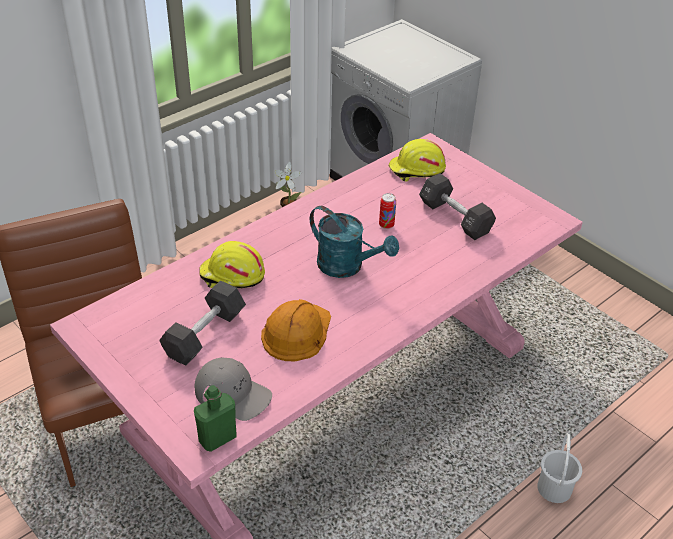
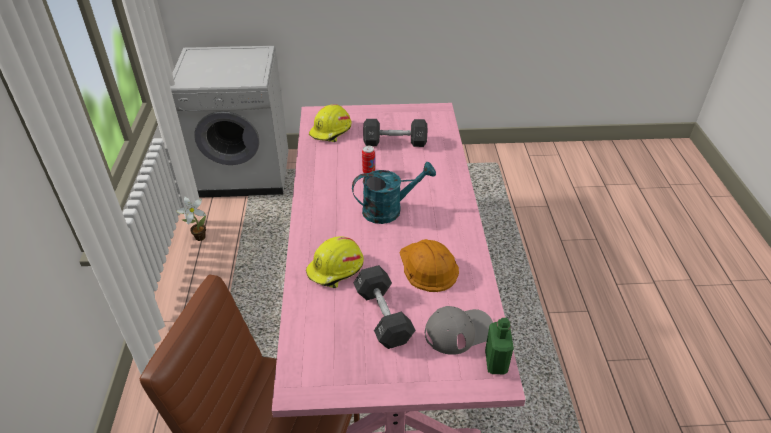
camera: 50 degrees left, 0 degrees up
(555, 488) = (546, 263): white bucket -> none

